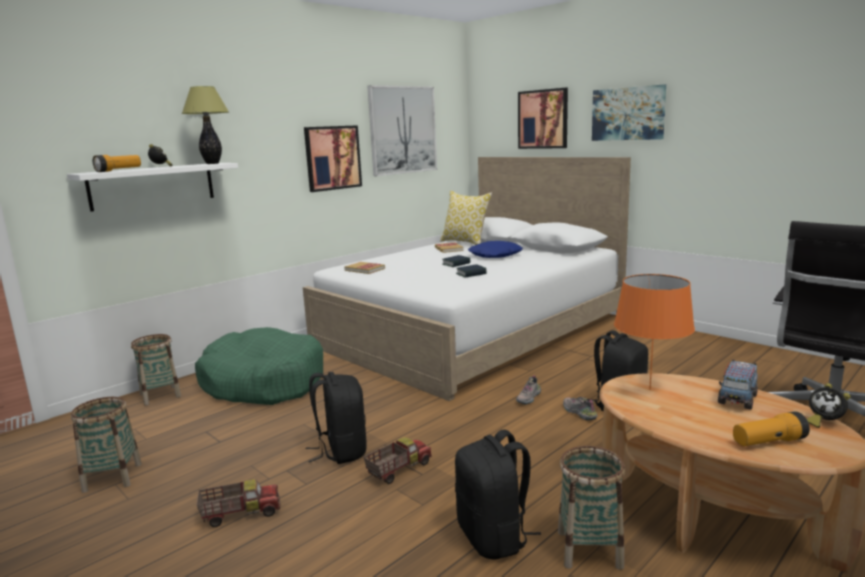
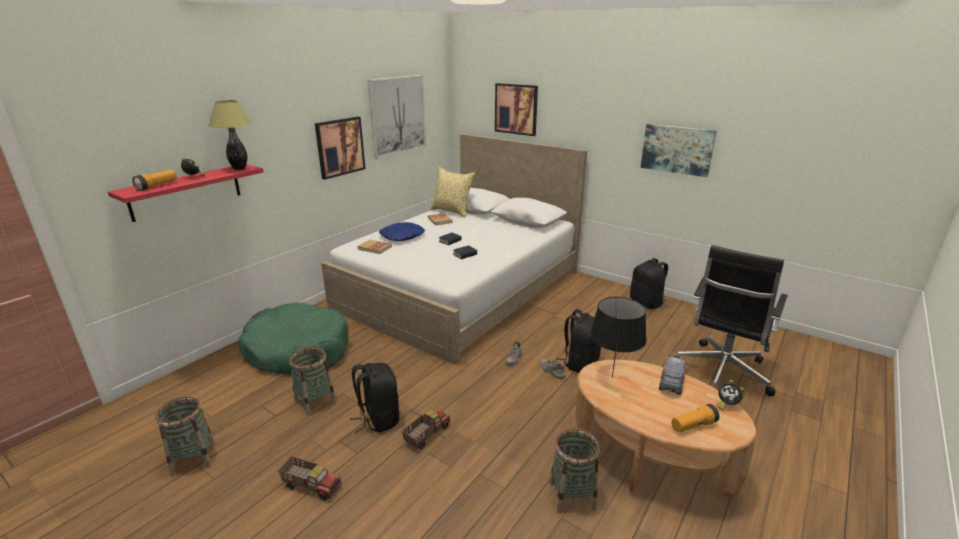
camera: 10 degrees left, 10 degrees up
(153, 186) = (186, 192): white shelf -> red shelf
(160, 395) = (210, 369): basket -> basket (315, 401)
(241, 513) = (312, 486): toy truck -> toy truck turned 45 degrees clockwise
(494, 537) = (506, 491): black backpack -> black backpack (646, 302)
(495, 255) = (480, 230): blue pillow -> blue pillow (402, 236)
(628, 114) = (586, 115): picture -> picture (677, 149)
(649, 389) = (612, 377): orange table lamp -> black table lamp

